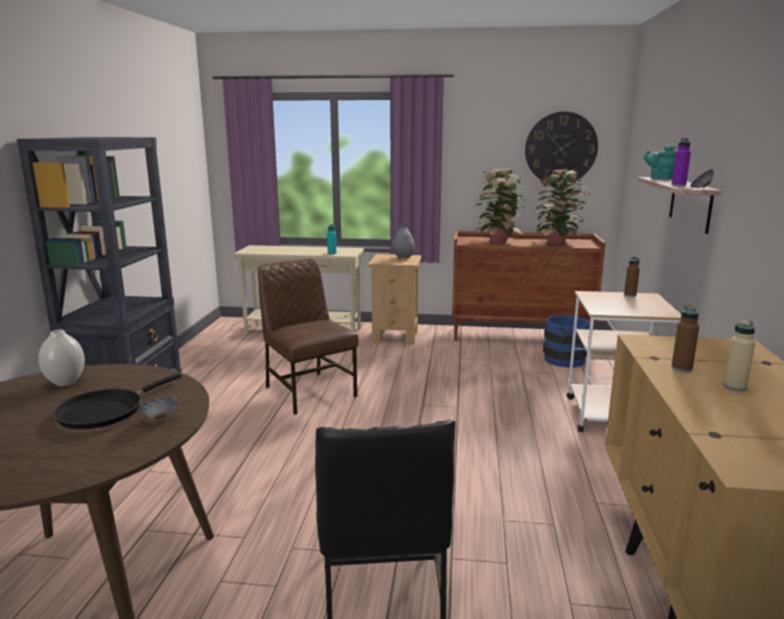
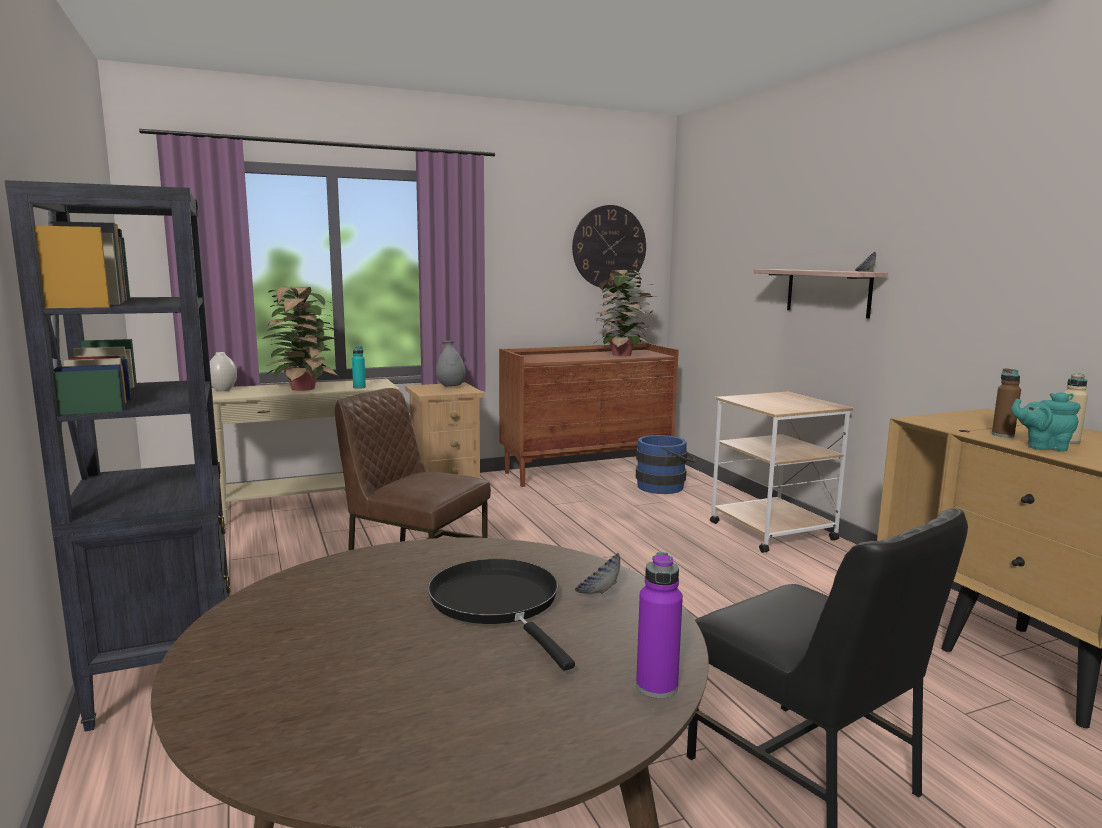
camera: 30 degrees left, 5 degrees down
(65, 382) = (339, 586): white vase -> white vase (222, 390)
(106, 411) = (498, 604): black frying pan -> black frying pan turned 150 degrees clockwise
(499, 241) = (560, 357): potted plant -> potted plant (303, 388)
(630, 295) = (770, 395): brown bottle -> none
(660, 178) = (783, 269): turquoise teapot -> turquoise teapot (1043, 447)
(678, 185) = (834, 270): purple bottle -> purple bottle (656, 686)

